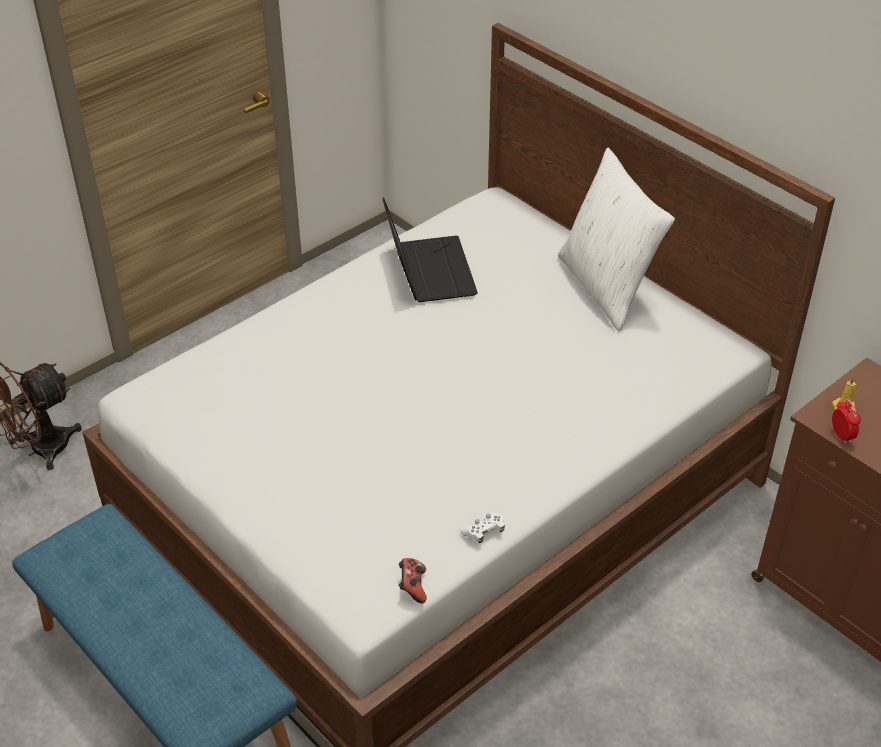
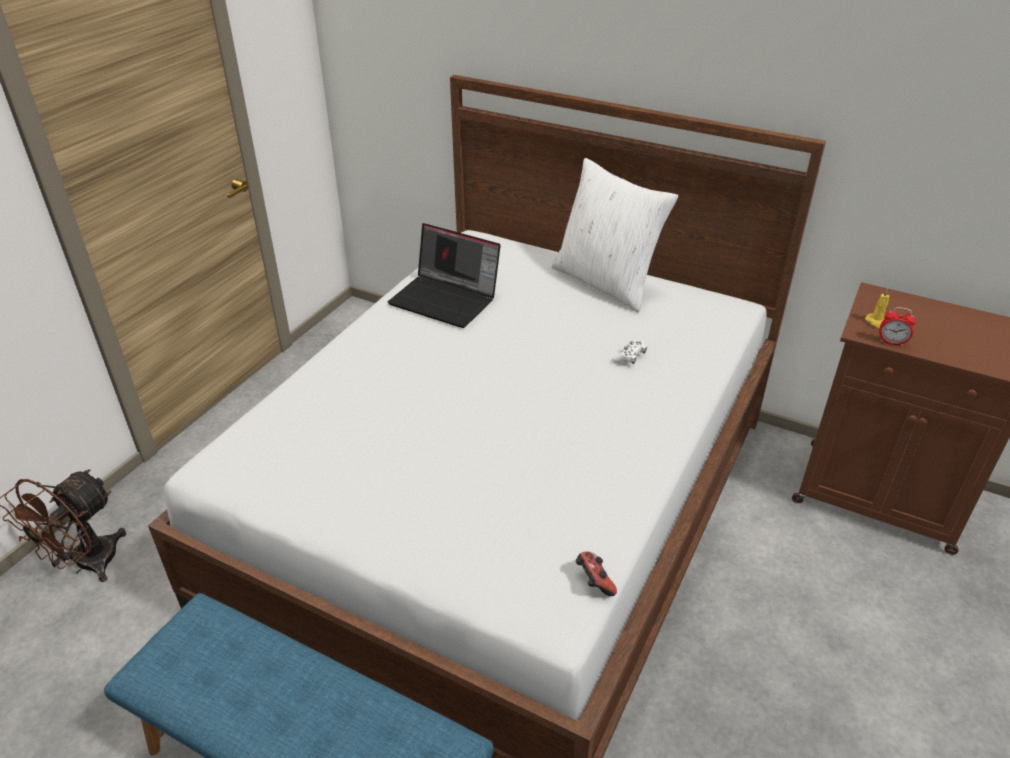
camera: 20 degrees left, 5 degrees down
(428, 270) = (446, 299): laptop -> laptop turned 150 degrees clockwise
(484, 531) = (629, 508): white game controller -> white game controller (629, 357)
(841, 435) = (891, 342): alarm clock -> alarm clock turned 150 degrees clockwise

